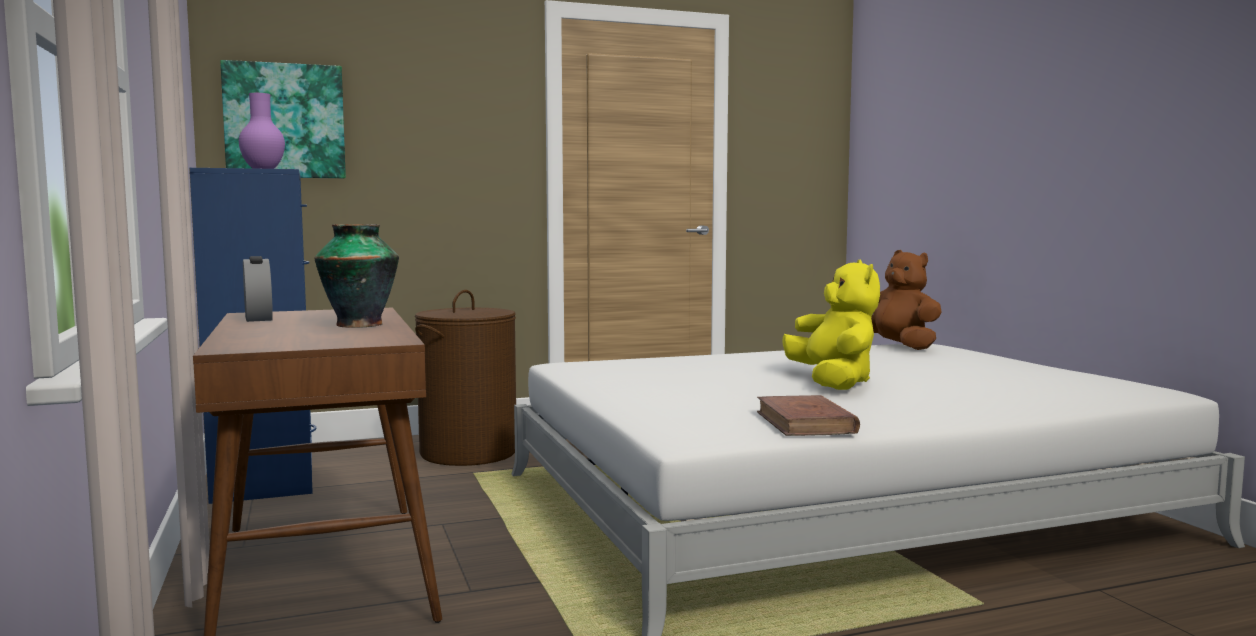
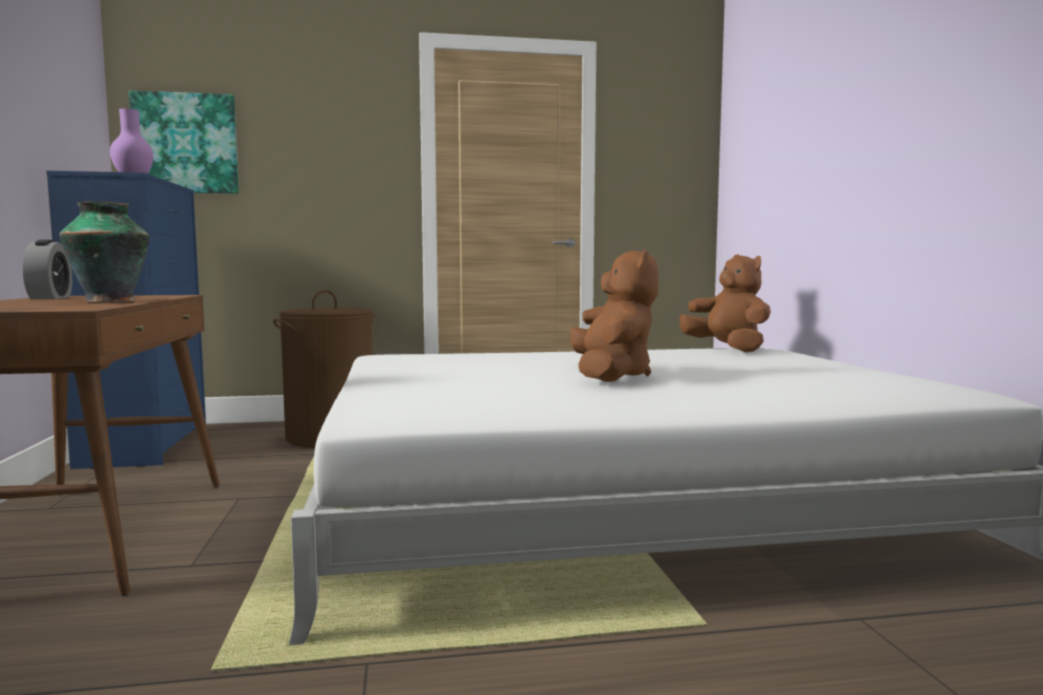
camera: 10 degrees right, 0 degrees up
(805, 422) = (521, 410): brown book -> none
(833, 383) = (611, 376): yellow plush toy -> brown plush toy

